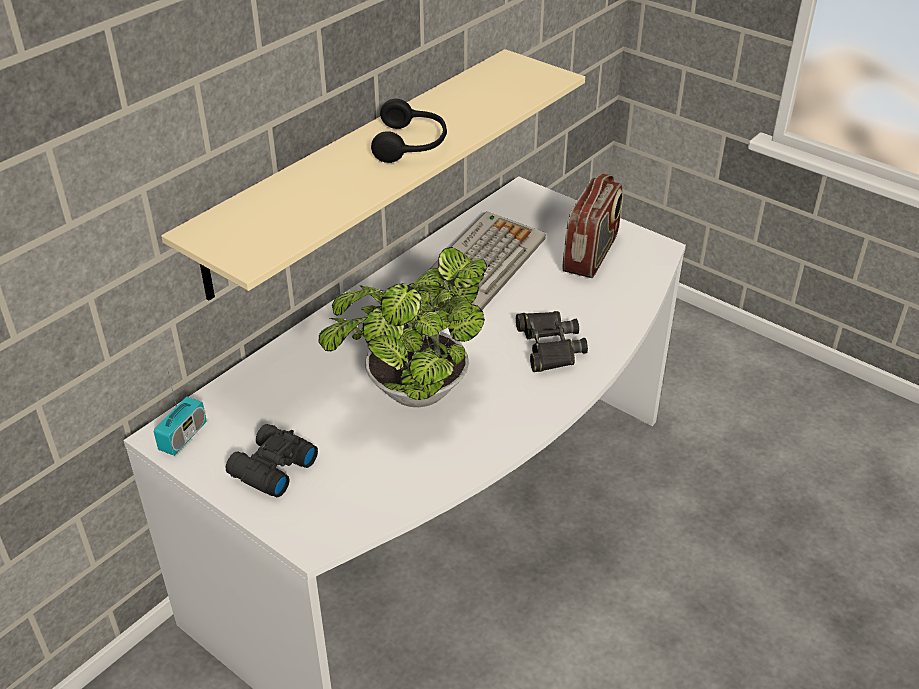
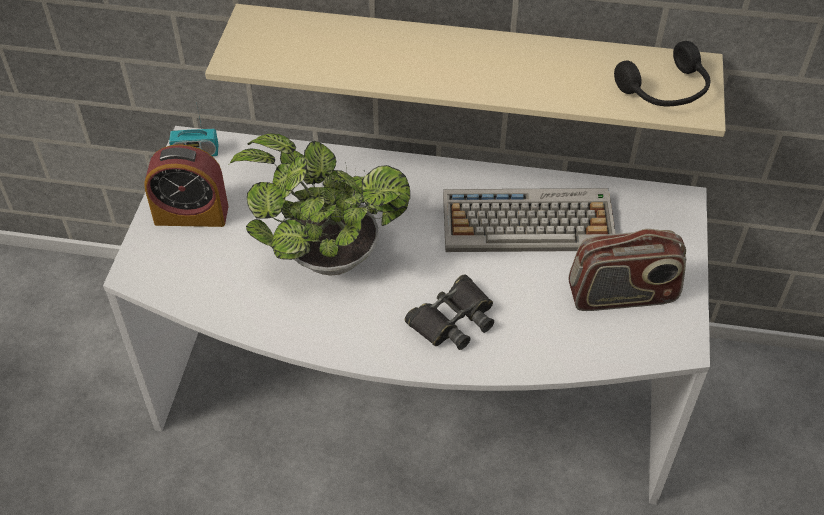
camera: 60 degrees right, 10 degrees up
(271, 469) = (191, 214): black binoculars -> alarm clock
(411, 144) = (475, 70): black headphones -> black headphones (665, 91)

